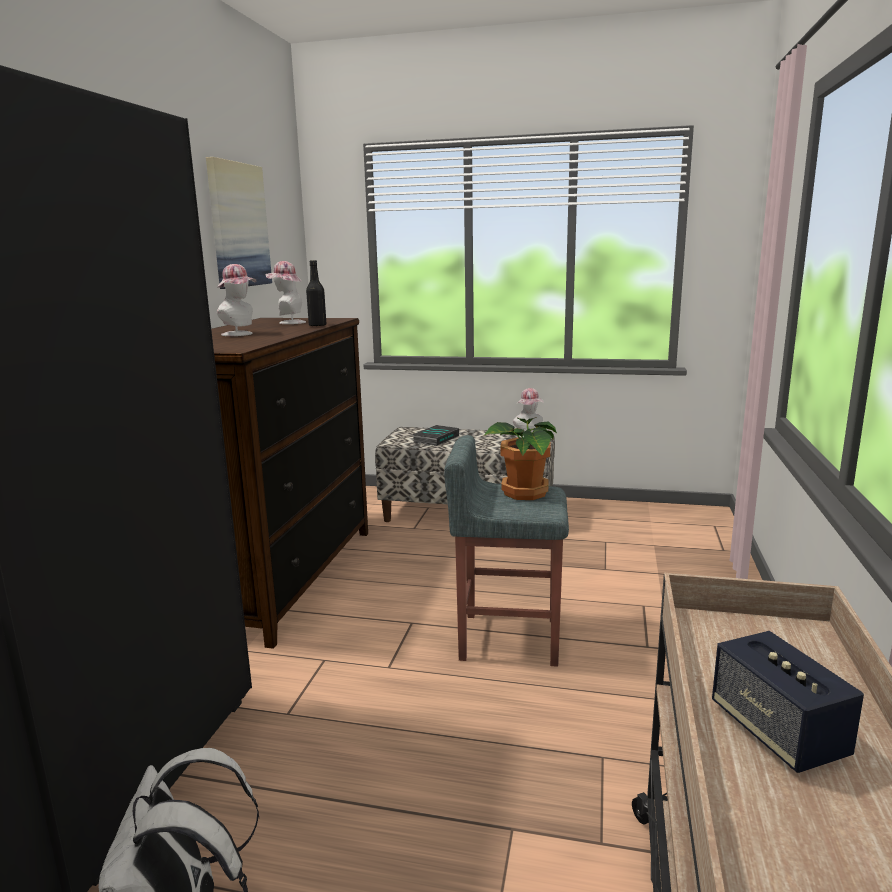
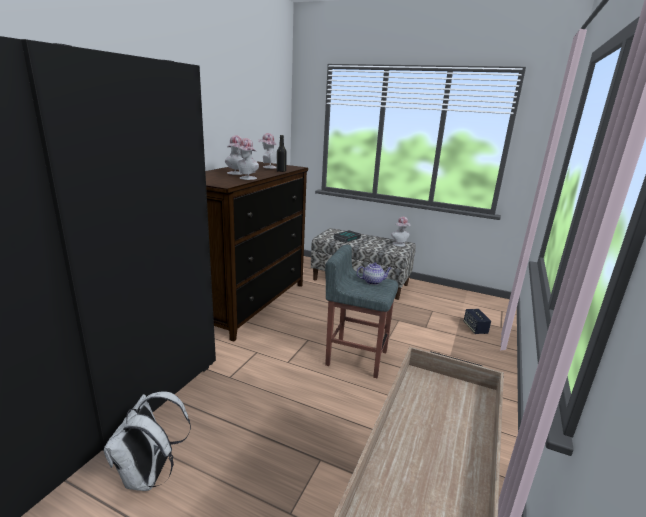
camera: 10 degrees right, 5 degrees up
(238, 225) = (248, 109): picture -> none
(265, 338) = (246, 178): none -> hat
(524, 493) = (373, 282): potted plant -> teapot
(777, 732) = (427, 447): speaker -> speaker (475, 328)

